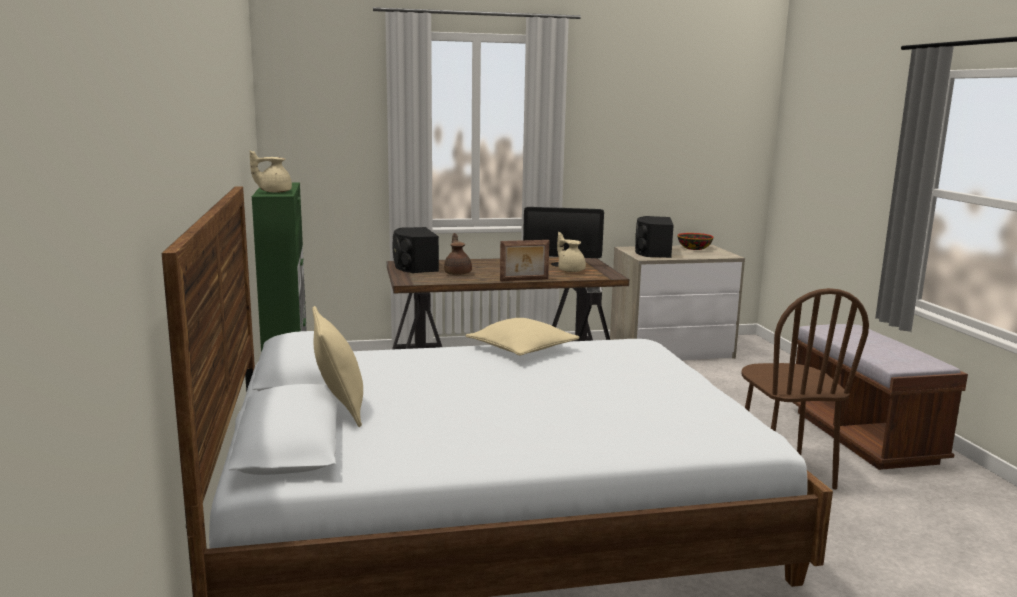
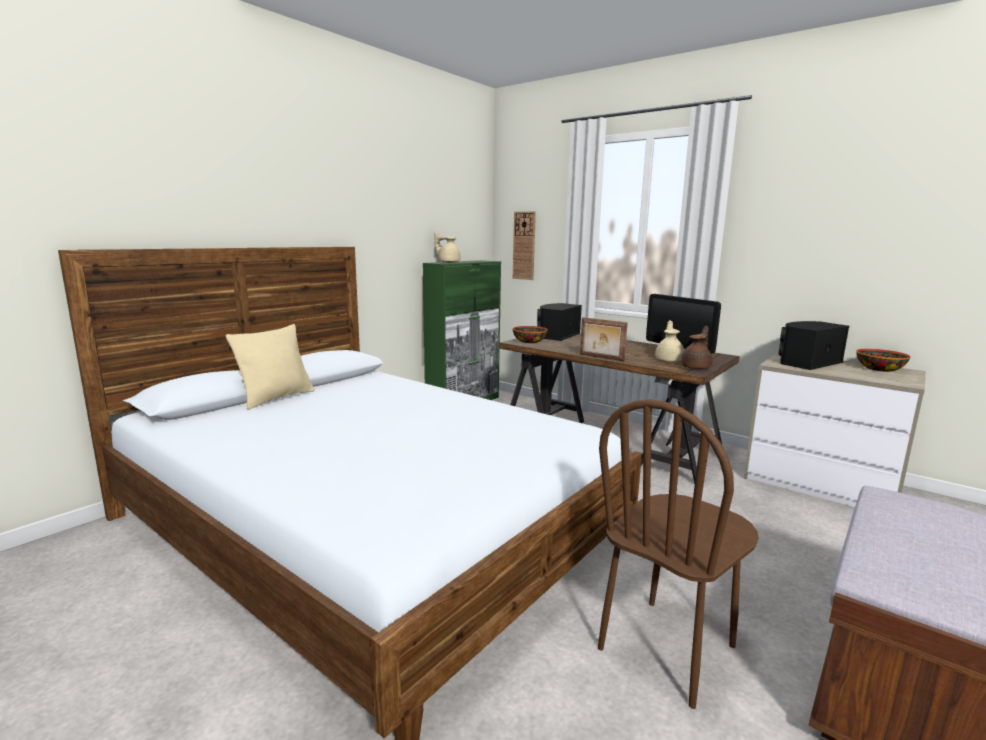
camera: 50 degrees right, 0 degrees up
(315, 159) = (524, 245): none -> wall clock
(417, 278) = (529, 341): none -> bowl
(458, 273) = (569, 344): brown teapot -> brown teapot (696, 367)
(522, 349) = (477, 404): beige pillow -> none

